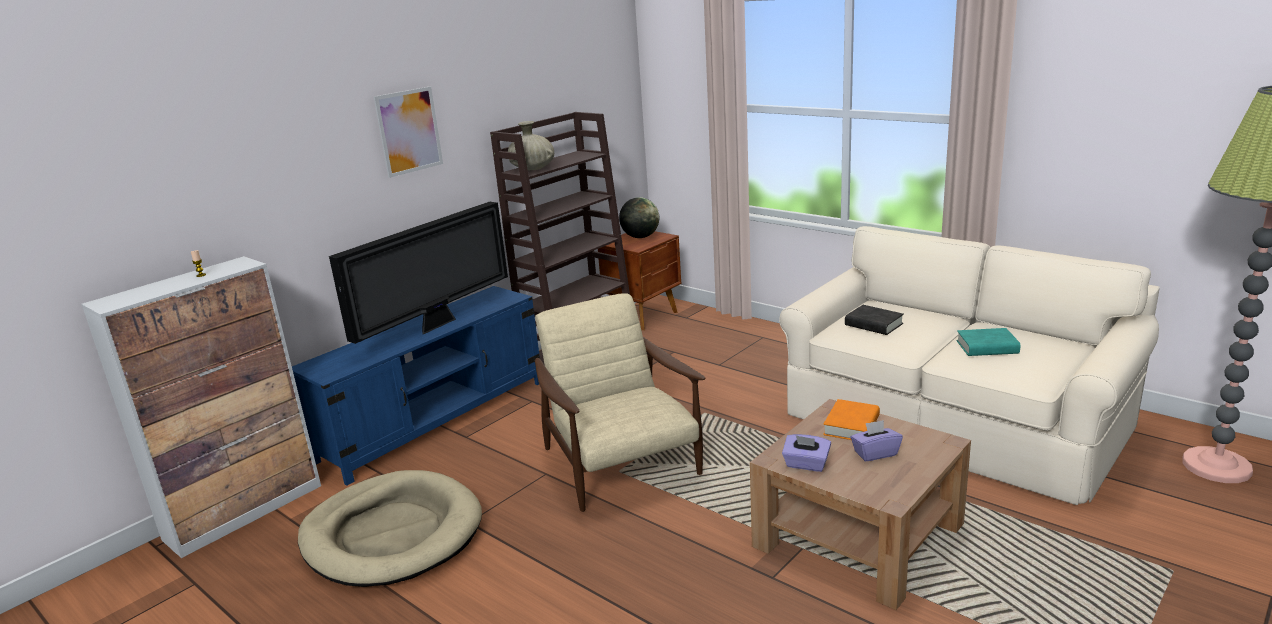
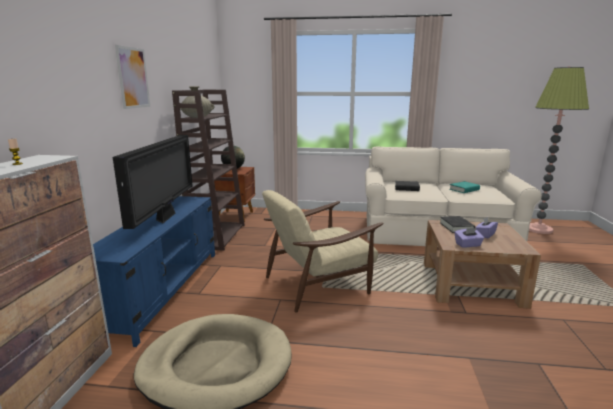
camera: 35 degrees left, 5 degrees down
(621, 464) = (319, 283): beige armchair -> beige armchair turned 60 degrees counterclockwise
(851, 426) = (456, 227): orange book -> black book

